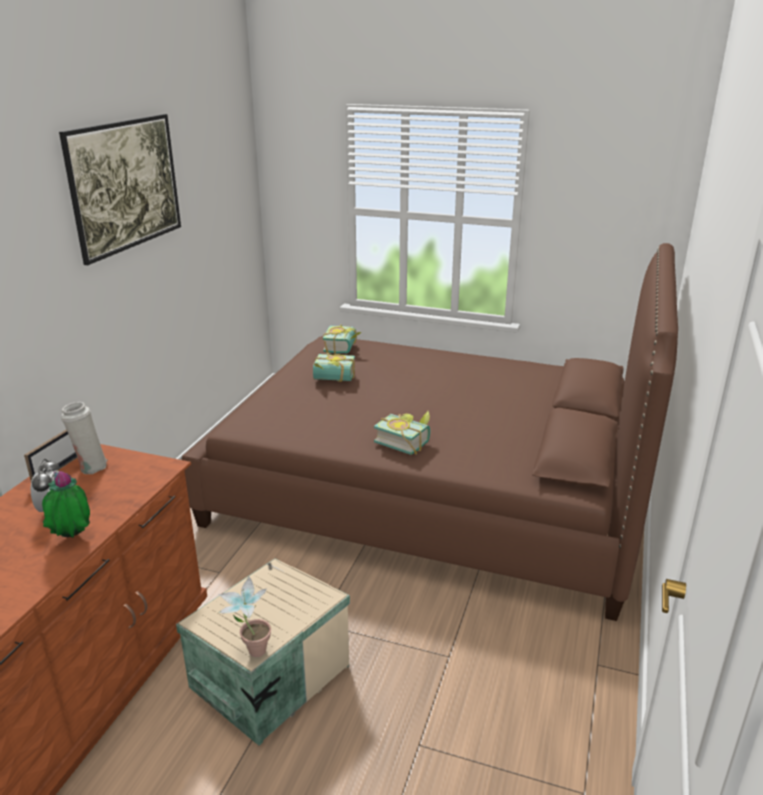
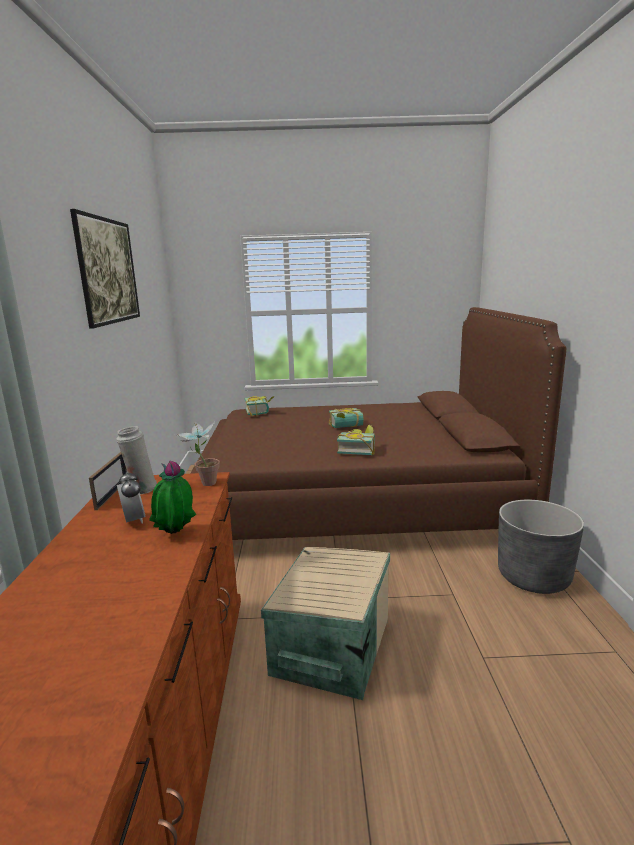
camera: 20 degrees left, 10 degrees down
(250, 651) = (349, 607): potted plant -> potted plant (203, 484)
(333, 379) = (269, 428): book -> book (347, 427)
(569, 664) = (533, 577): none -> grey planter

